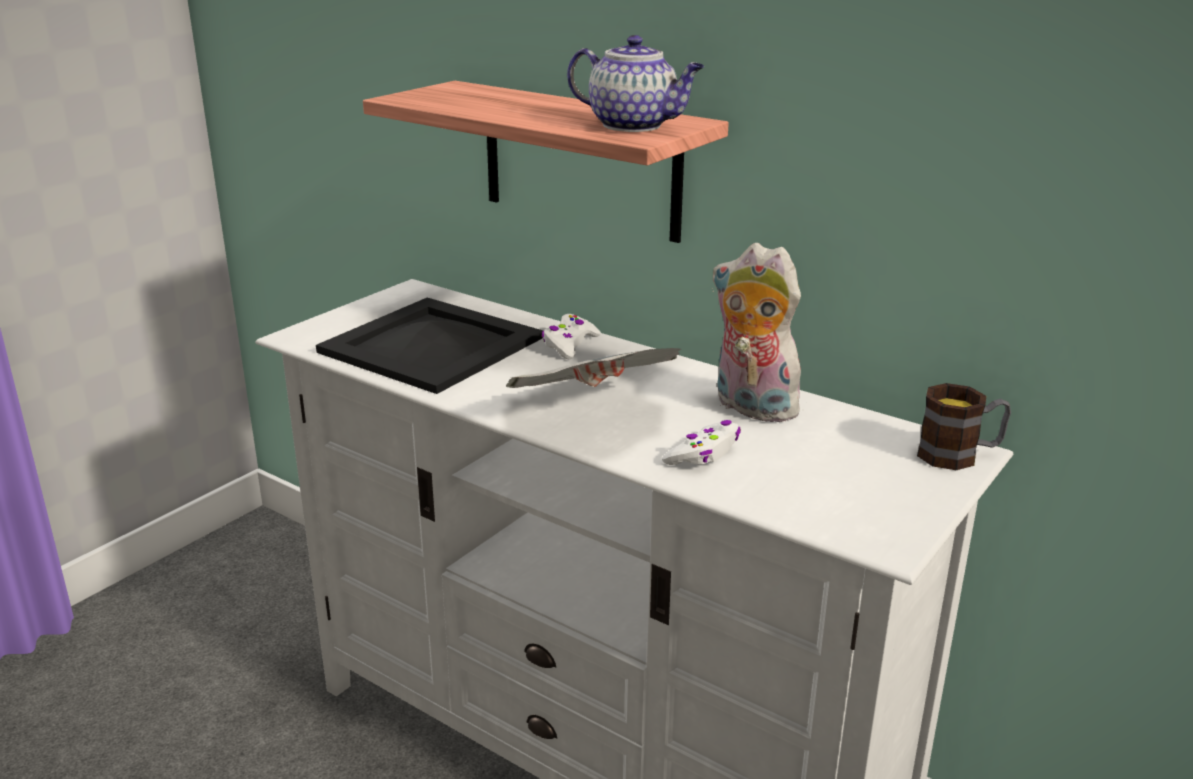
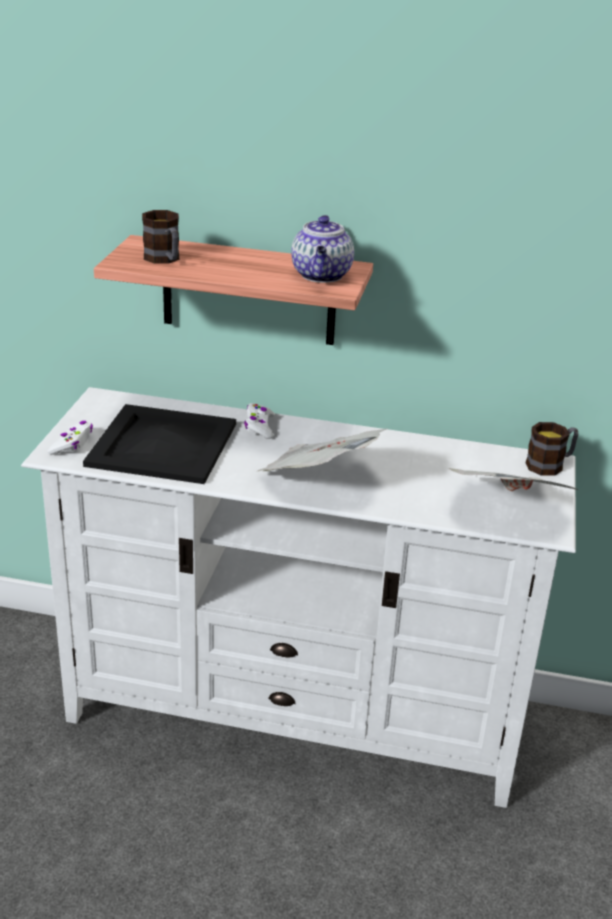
camera: 25 degrees left, 5 degrees up
(456, 99) = (165, 260): none -> mug
(635, 125) = (322, 276): teapot -> teapot turned 90 degrees clockwise
(703, 454) = (410, 494): white game controller -> white game controller (72, 444)
(750, 408) = (412, 455): plush toy -> none
(842, 499) = (508, 508): none -> newspaper

